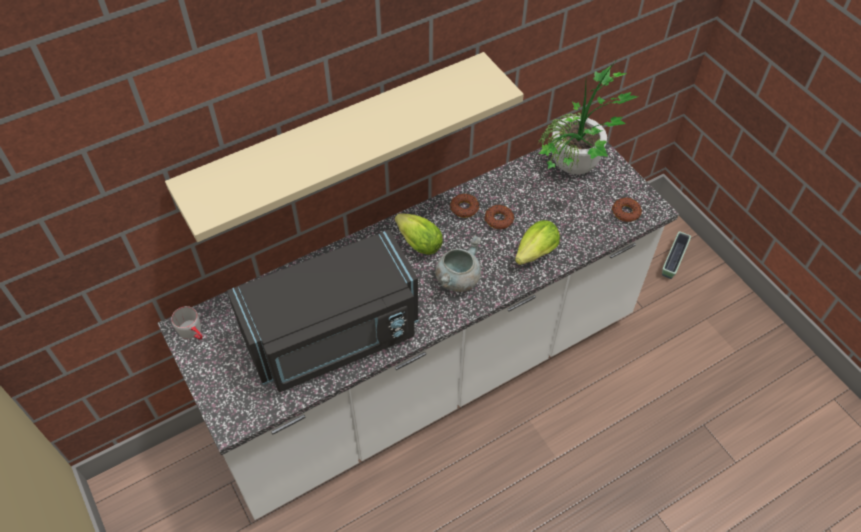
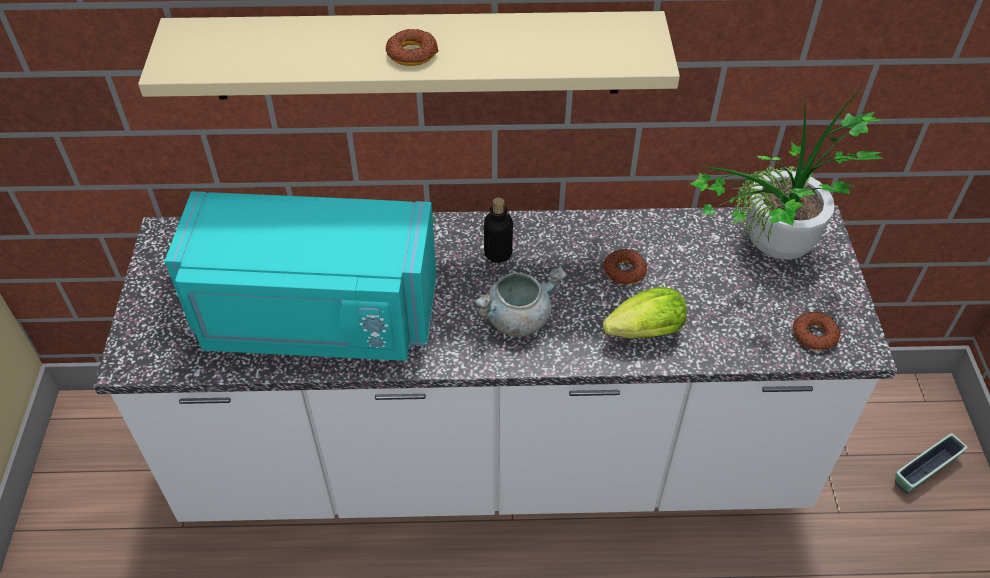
camera: 30 degrees right, 5 degrees down
(193, 333) = (170, 244): grey mug -> none
(334, 337) = (316, 319): black microwave -> turquoise microwave
(416, 242) = (498, 253): lettuce -> bottle
(464, 208) = (588, 239): donut -> donut (412, 53)

